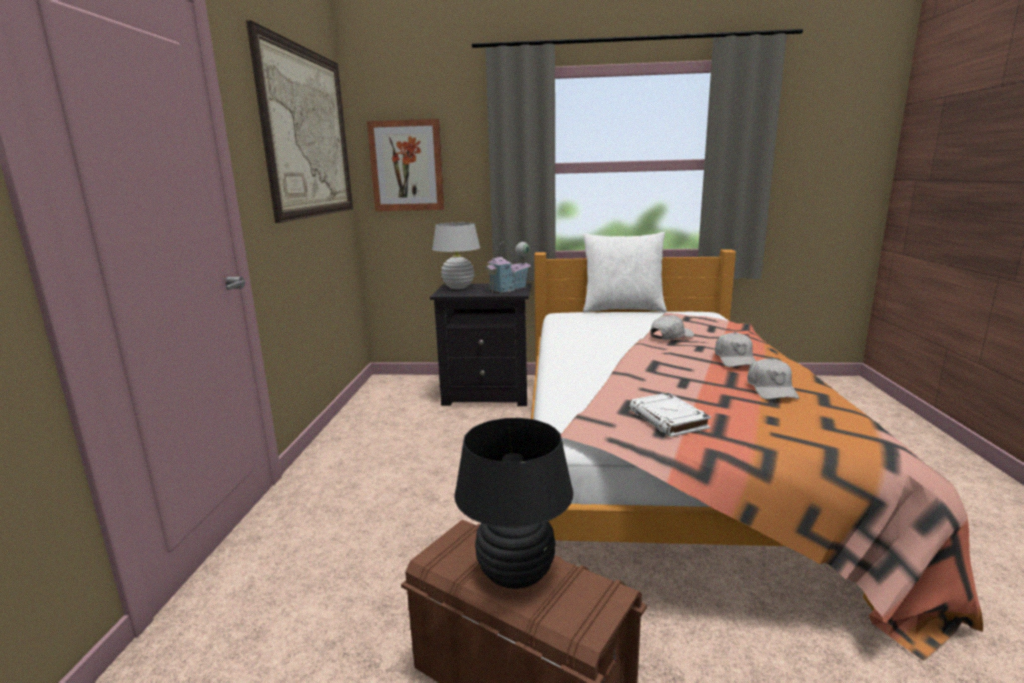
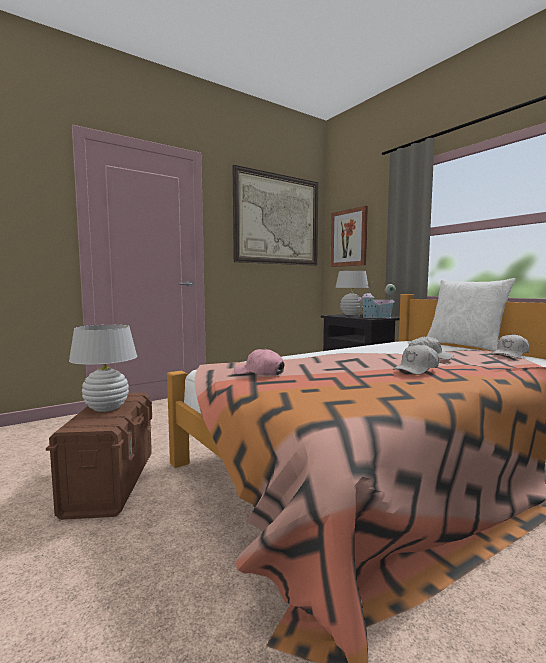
camera: 50 degrees right, 10 degrees down
(515, 574) = (106, 408): black table lamp -> white table lamp
(669, 420) = (259, 373): white book -> pink cap
(771, 389) = (377, 384): white cap -> white cap (510, 354)

